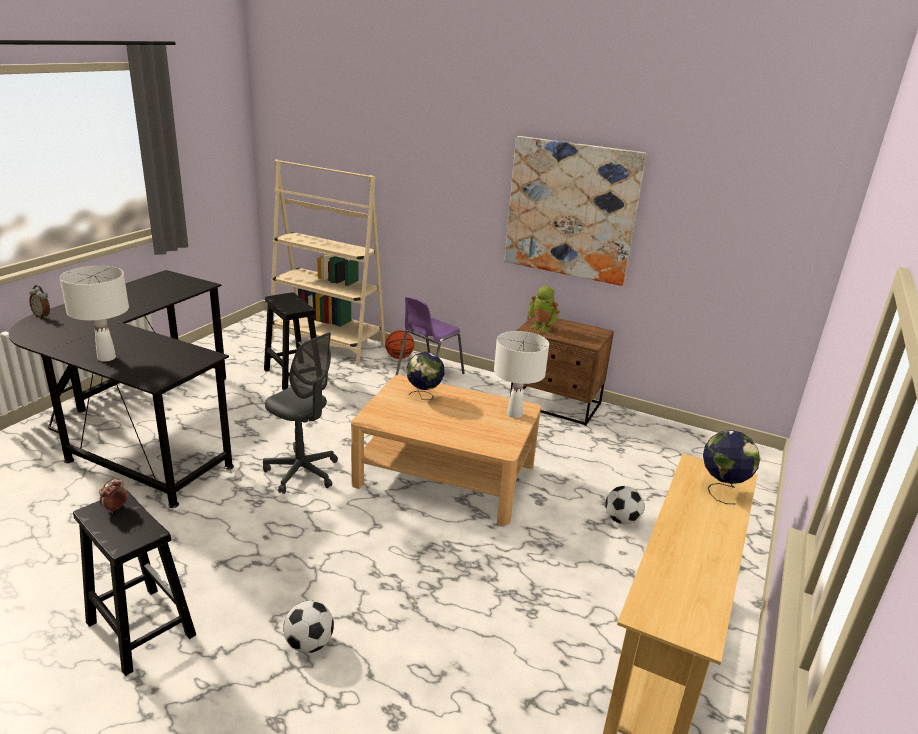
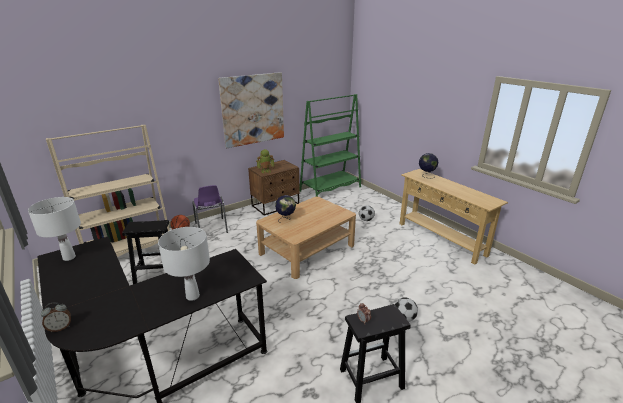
camera: 60 degrees left, 0 degrees up
(302, 472) = (270, 293): grey office chair -> none
(514, 414) = (320, 203): white table lamp -> white table lamp (69, 257)
(695, 444) = (330, 189): none -> green bookcase

